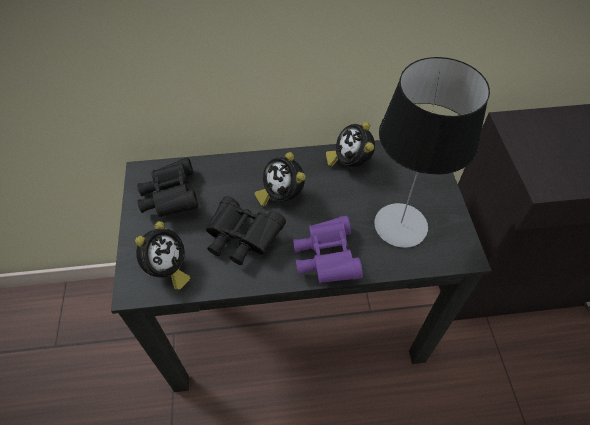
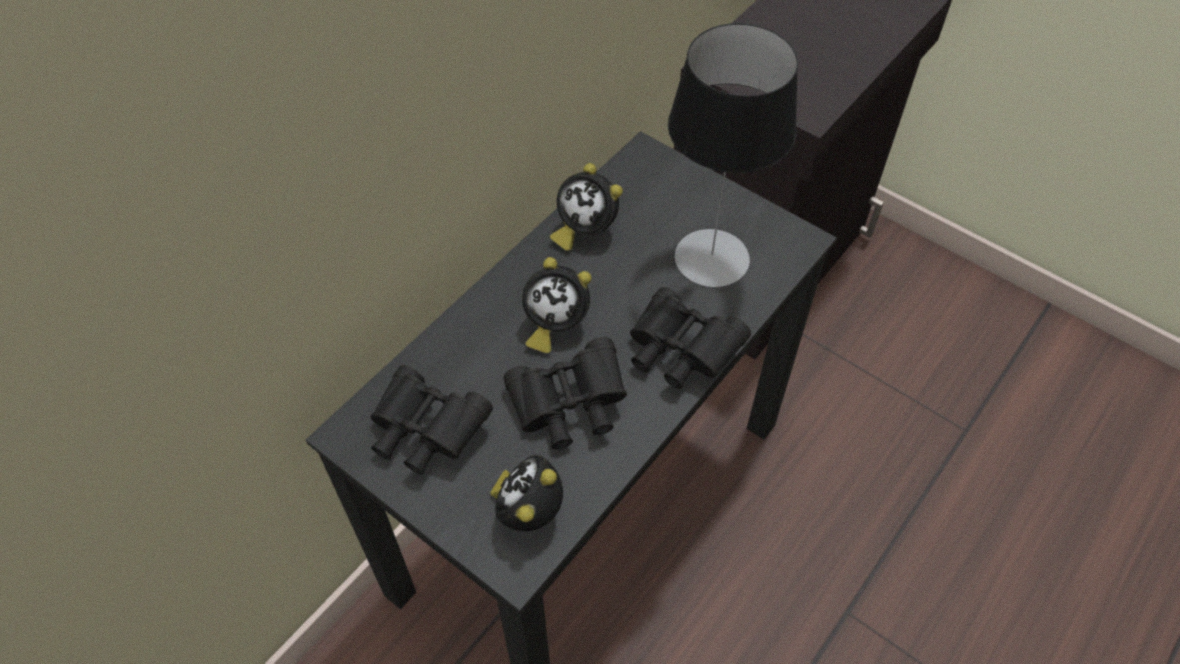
camera: 45 degrees left, 0 degrees up
(167, 270) = (528, 511): alarm clock -> alarm clock turned 135 degrees counterclockwise
(326, 258) = (679, 352): purple binoculars -> black binoculars

